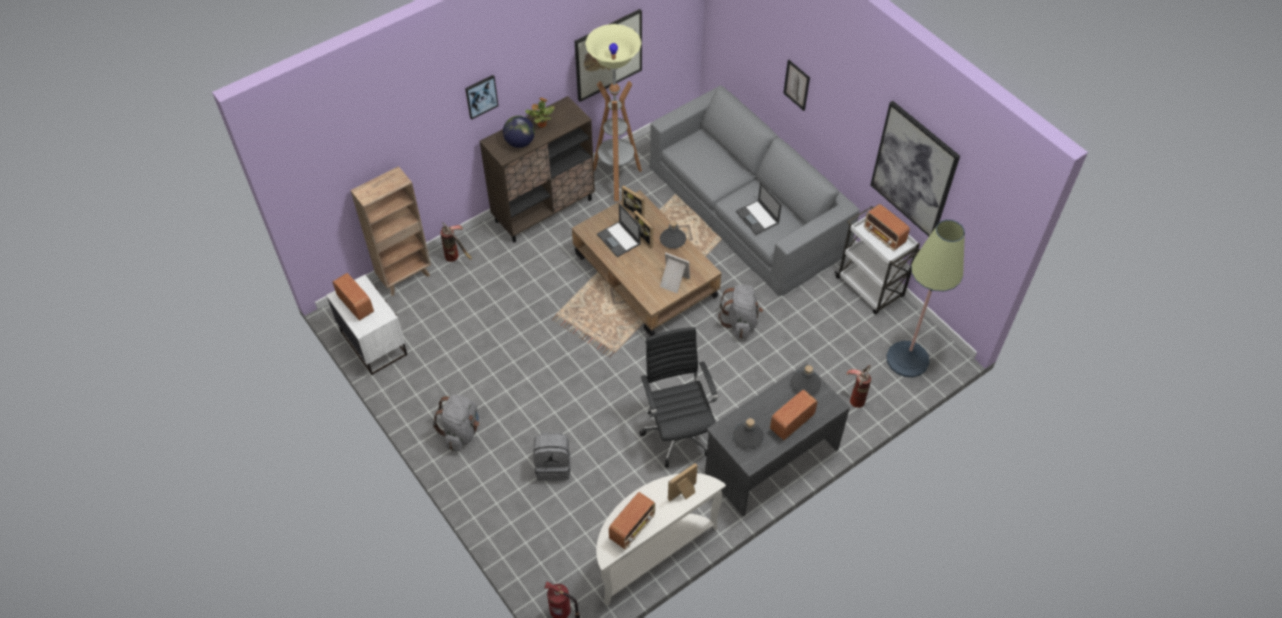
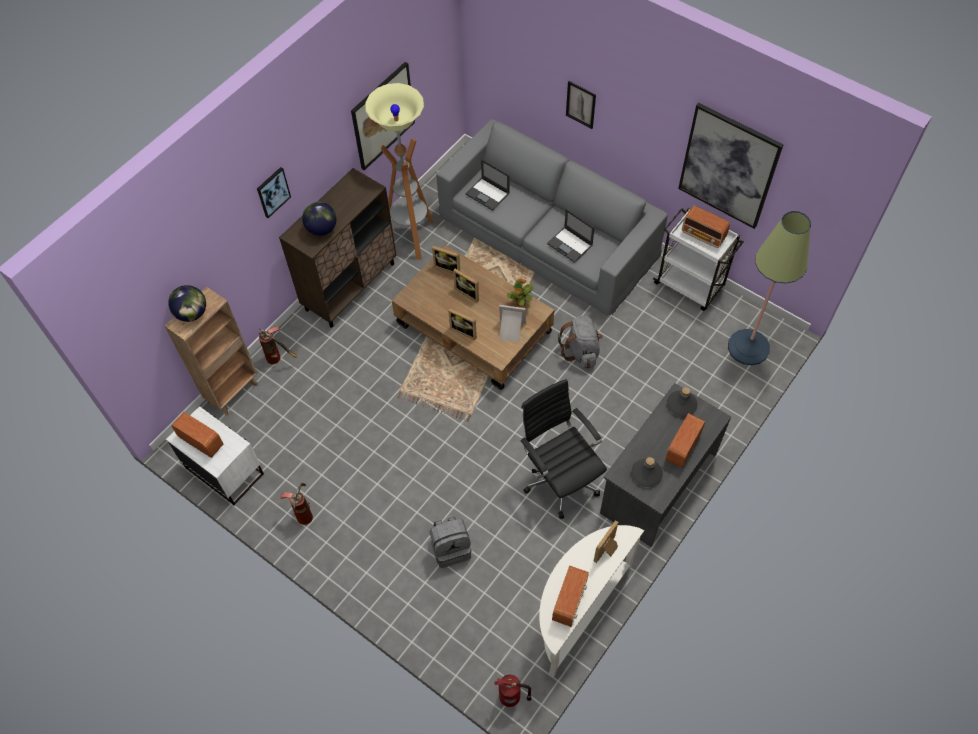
camera: 15 degrees left, 5 degrees up
(378, 185) = (192, 313): none -> globe
(461, 431) = (347, 539): grey backpack -> none
(541, 124) = (337, 204): potted plant -> potted plant (520, 303)
(619, 239) = (443, 301): laptop -> laptop (488, 194)
(630, 271) = (465, 330): none -> picture frame
(672, 240) = (495, 288): grey bottle -> none
(856, 396) = (714, 396): fire extinguisher -> fire extinguisher (303, 511)

